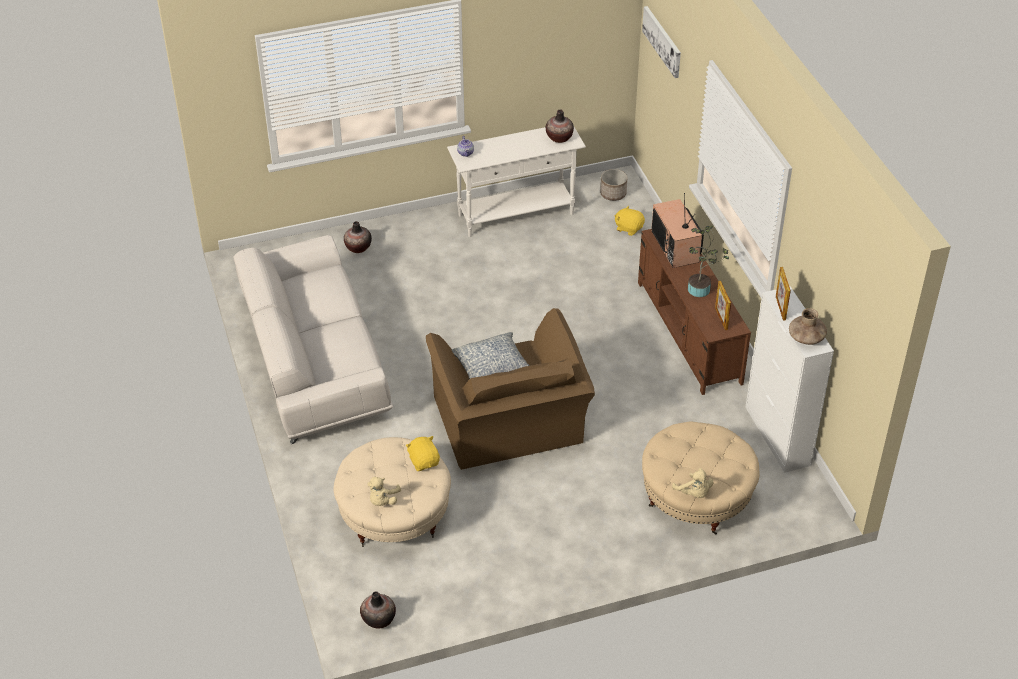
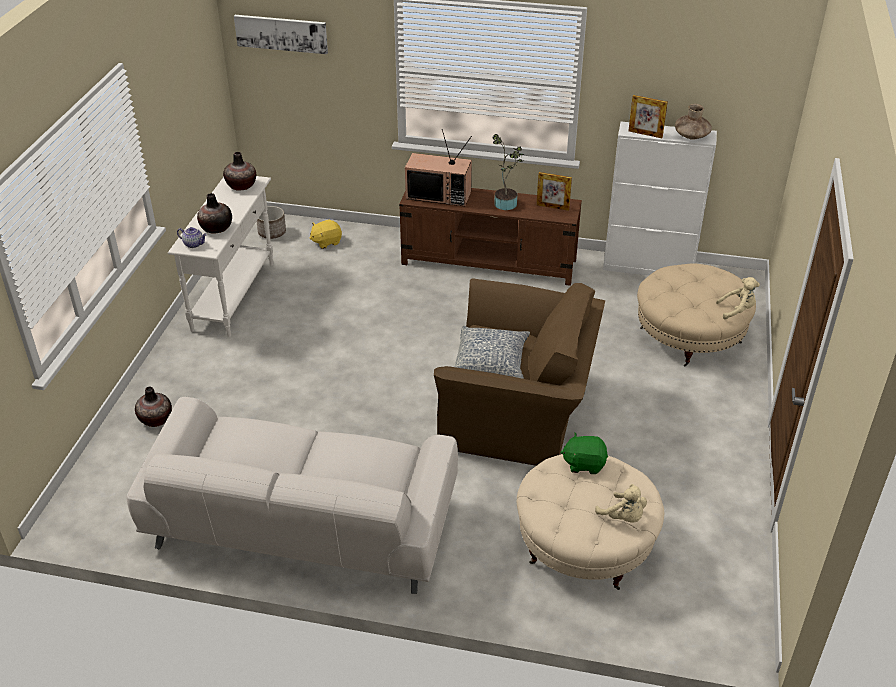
camera: 60 degrees left, 5 degrees down
(378, 619) = (733, 616): vase -> vase (216, 228)
(424, 461) = (584, 464): yellow plush toy -> green plush toy

